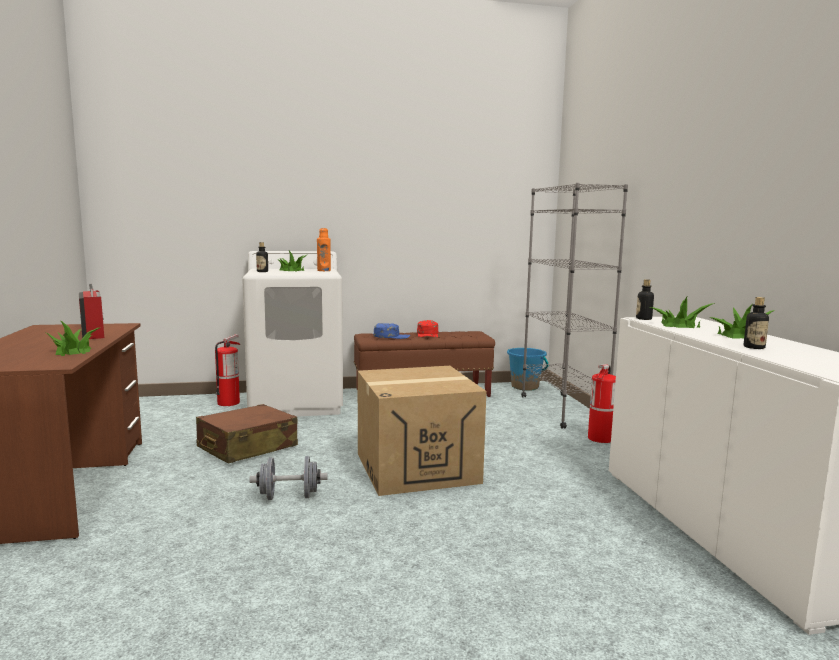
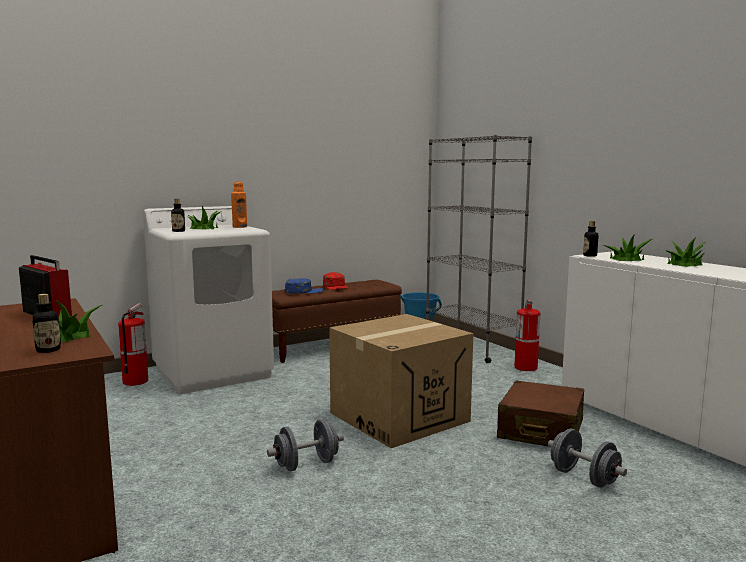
camera: 20 degrees left, 0 degrees up
(247, 447) = (208, 424): brown suitcase -> brown suitcase (541, 430)
(544, 563) = (584, 478): none -> grey dumbbell
(754, 347) = (714, 272): bottle -> bottle (48, 350)

